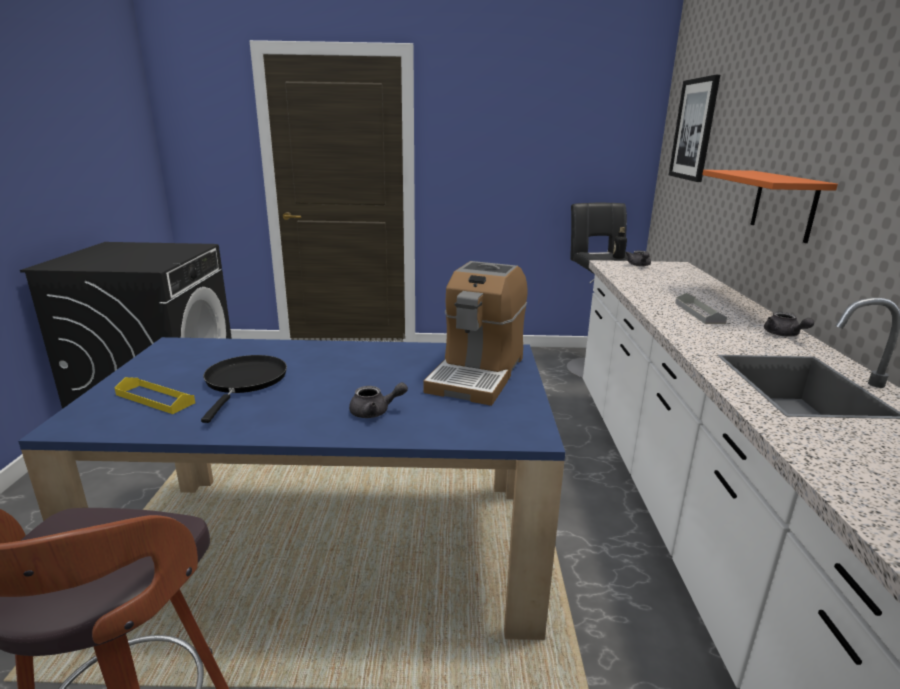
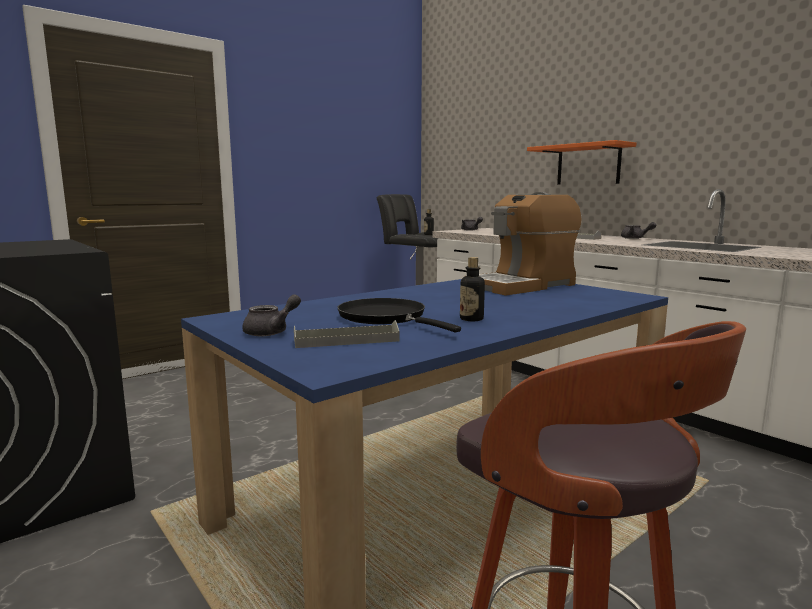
camera: 40 degrees left, 10 degrees down
(155, 399) = (346, 340): yellow tray -> grey tray
(285, 408) = (471, 319): none -> bottle
(375, 412) = (532, 307): grey teapot -> grey teapot (272, 332)
(477, 373) = (522, 285): coffee machine -> coffee machine turned 75 degrees clockwise
(694, 129) = (466, 132): picture -> none

